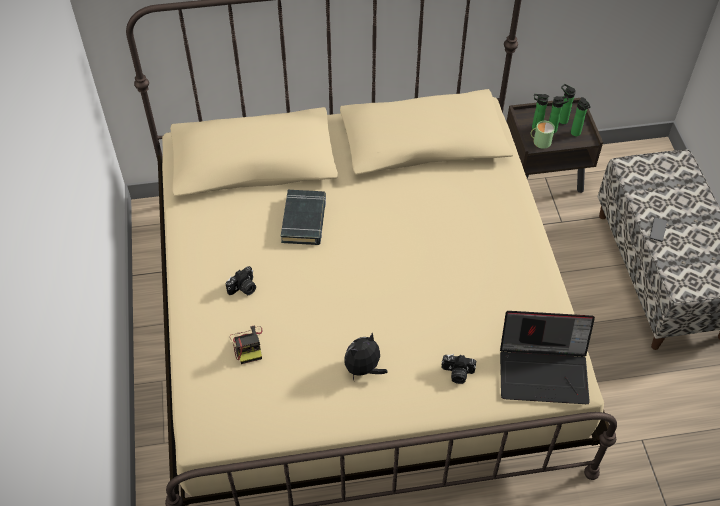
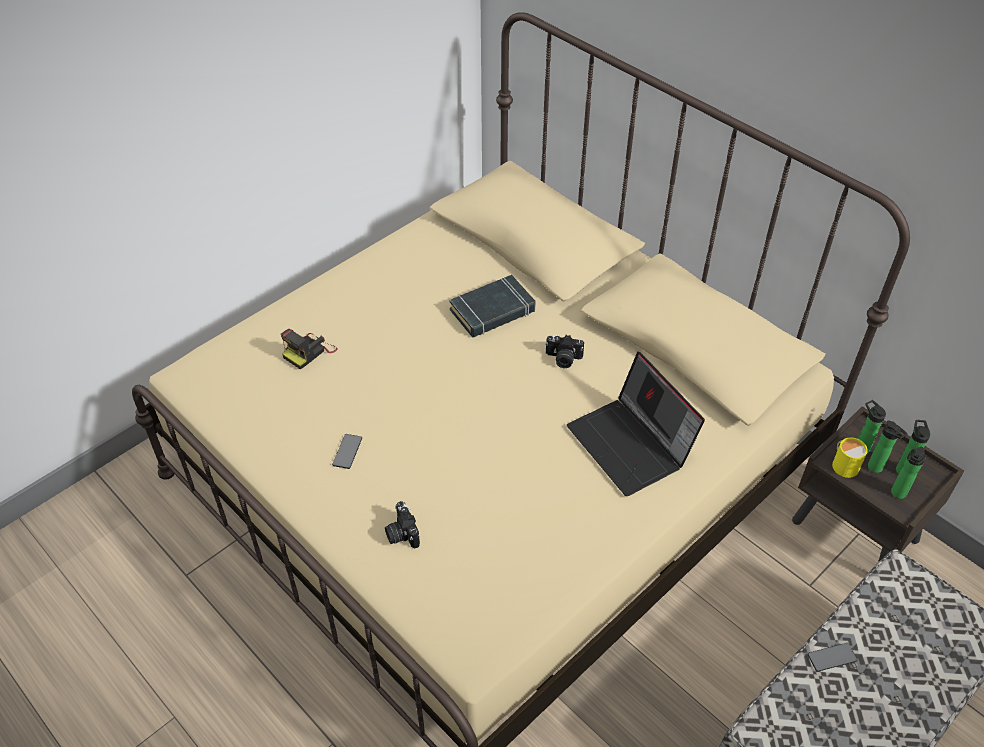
camera: 55 degrees right, 5 degrees down
(243, 288) = (372, 314): camera -> camera (563, 359)
(364, 369) = (347, 452): plush toy -> phone
(540, 141) = (844, 464): green mug -> yellow mug
(544, 371) = (468, 616): laptop -> laptop (631, 445)

